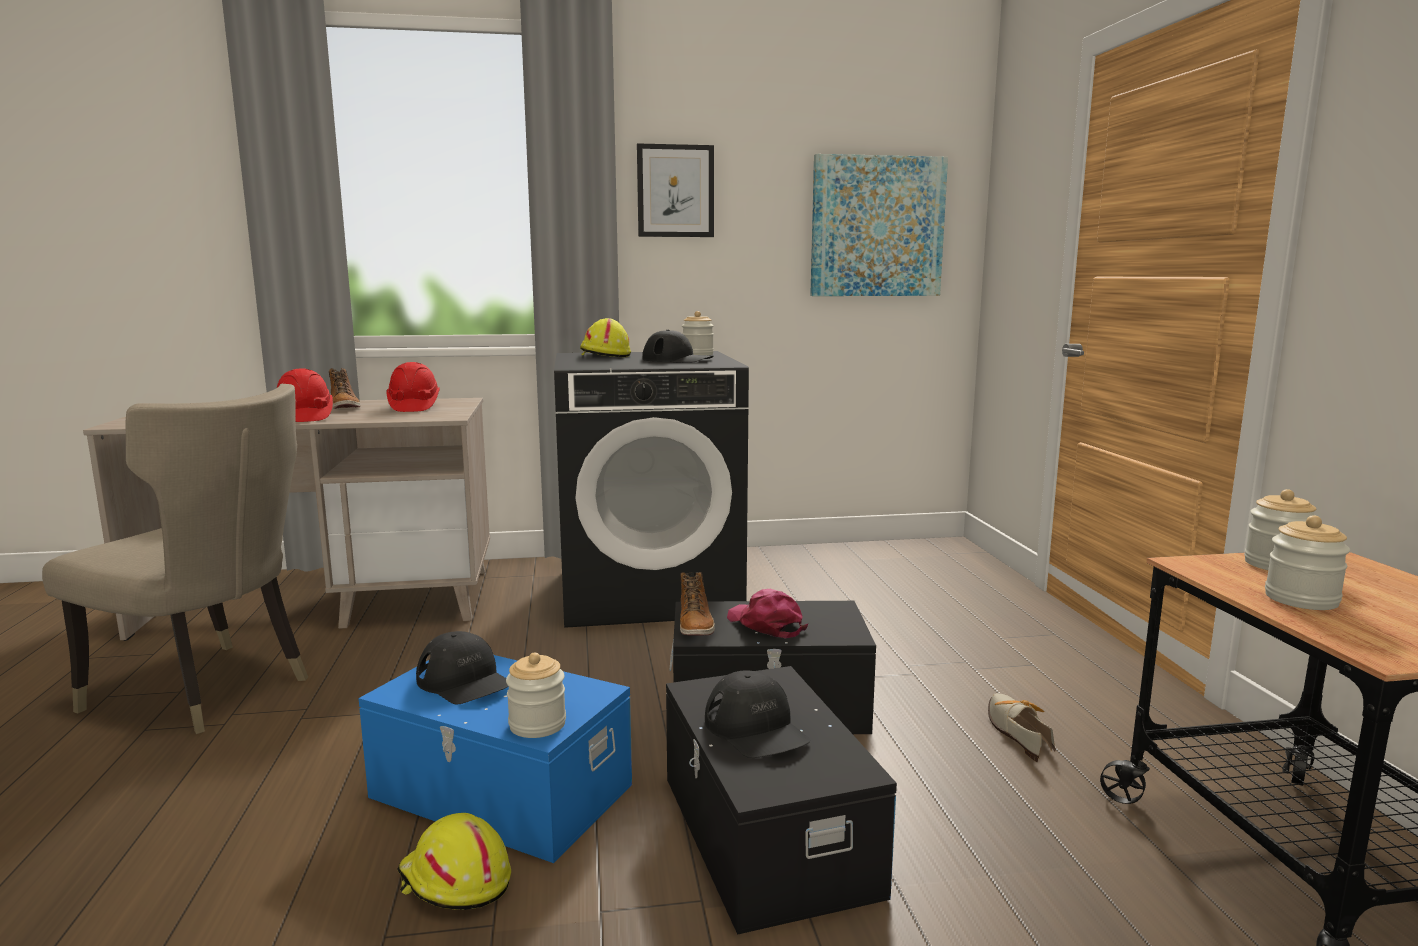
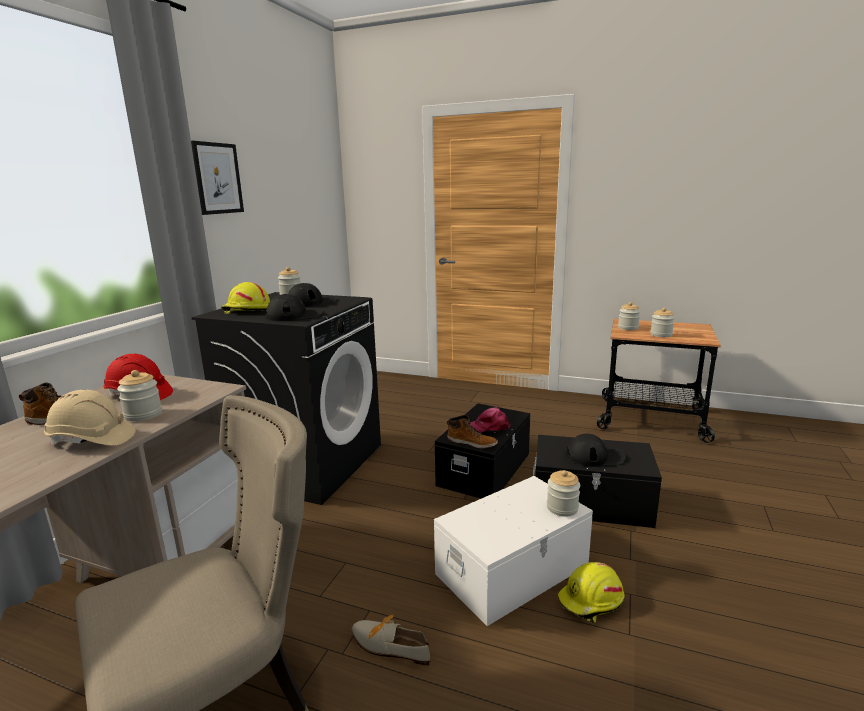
camera: 60 degrees left, 5 degrees up
(304, 417) = (92, 440): red hard hat -> beige hard hat
(366, 415) = (143, 414): none -> jar
(464, 681) = (492, 522): black cap -> black cap (295, 316)
(500, 793) = (514, 570): blue storage box -> white storage box
(877, 227) = (309, 199): picture -> none
(1017, 731) = (548, 427): shoe -> shoe (387, 645)

